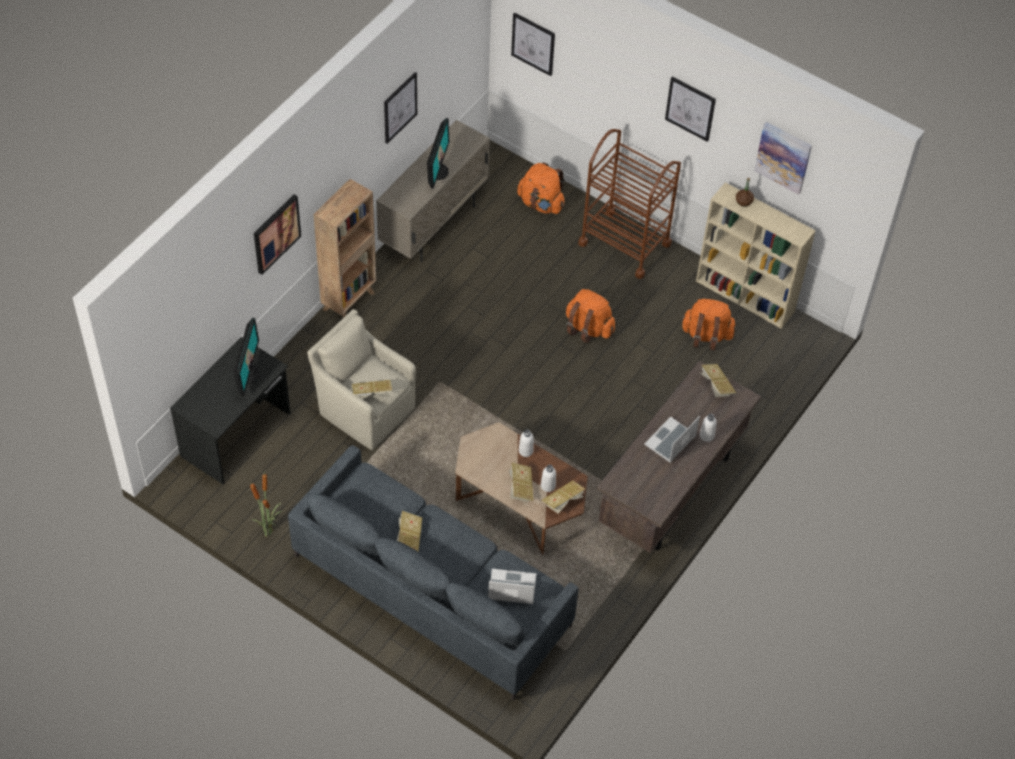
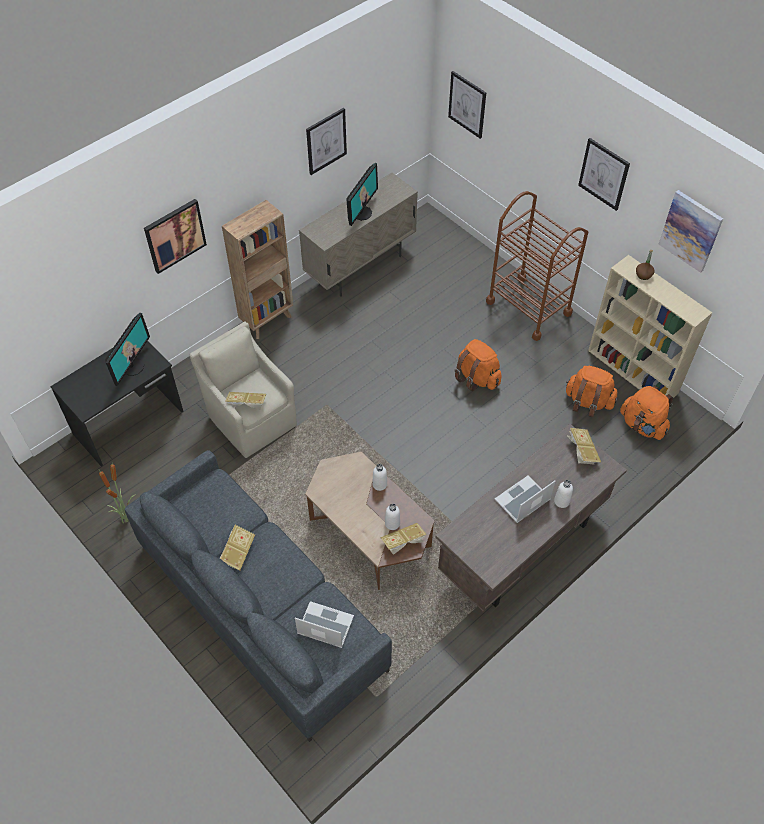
camera: 15 degrees right, 0 degrees up
(520, 488) = (364, 521): book -> none
(541, 203) = (461, 262): orange backpack -> orange backpack (643, 425)

